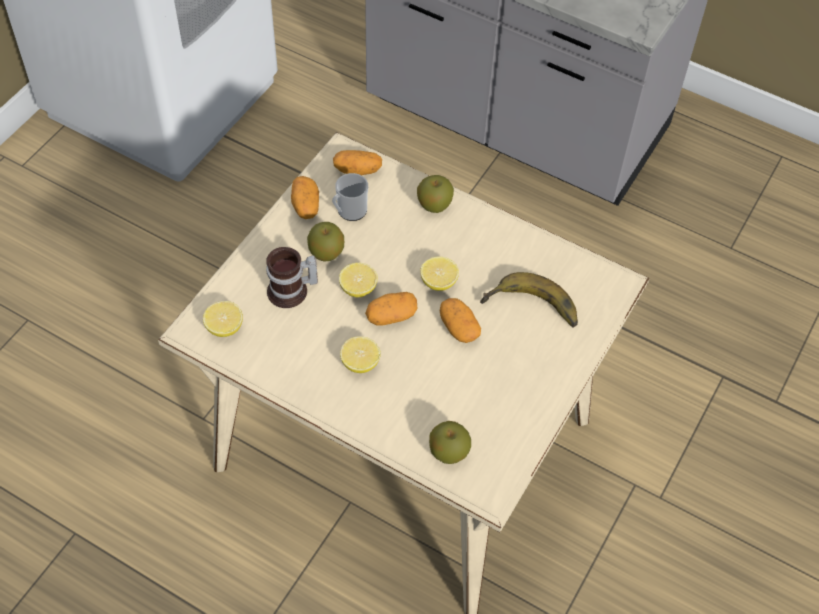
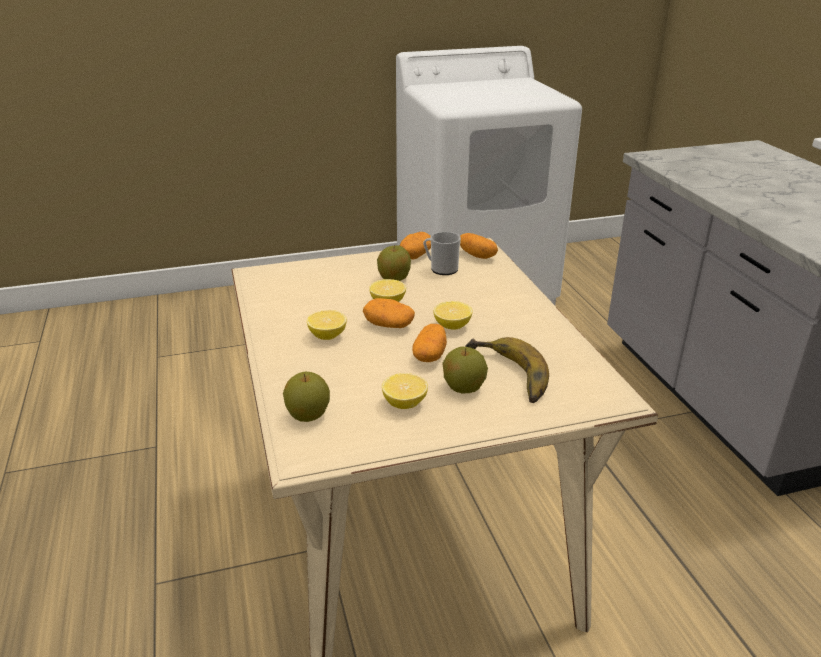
camera: 45 degrees right, 25 degrees down
(224, 327) = (274, 280): lemon -> lemon (404, 403)
(292, 292) = (341, 285): mug -> none
(434, 205) = (510, 291): apple -> apple (463, 388)

